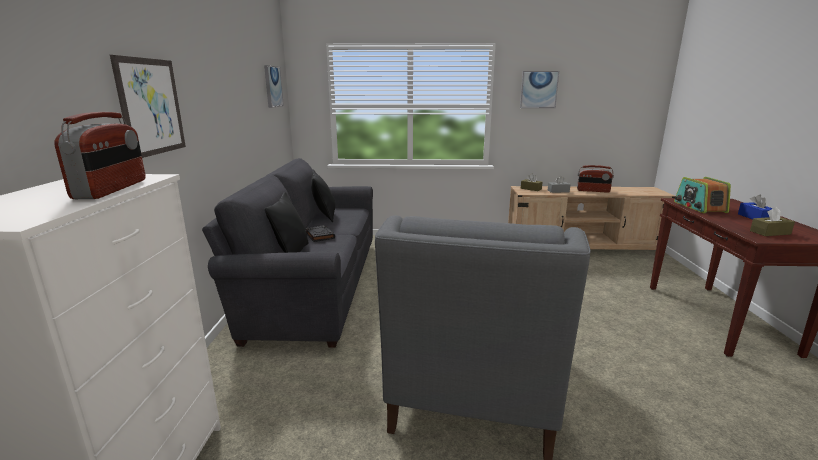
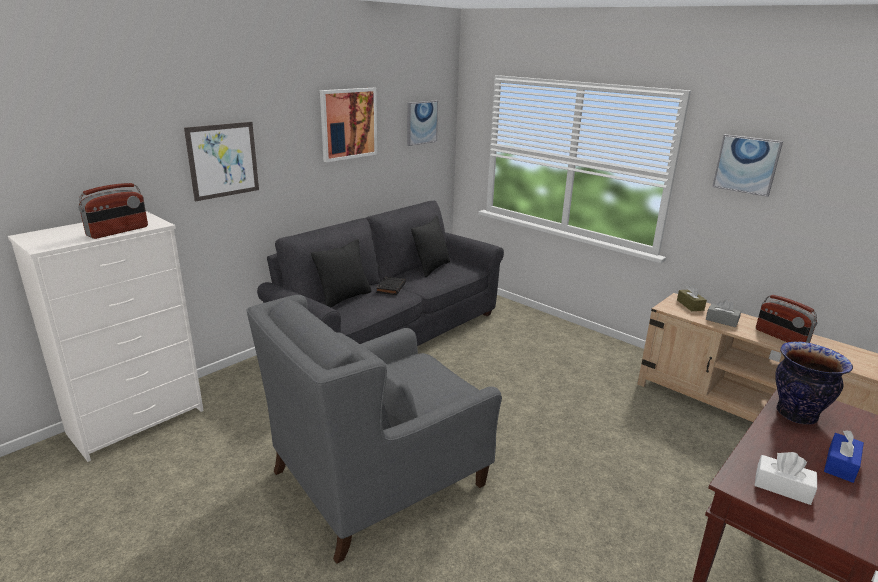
camera: 40 degrees right, 5 degrees up
(235, 79) = (348, 124): none -> picture
(699, 207) = (797, 415): radio -> vase
(770, 232) = (782, 487): brown tissue box -> white tissue box

